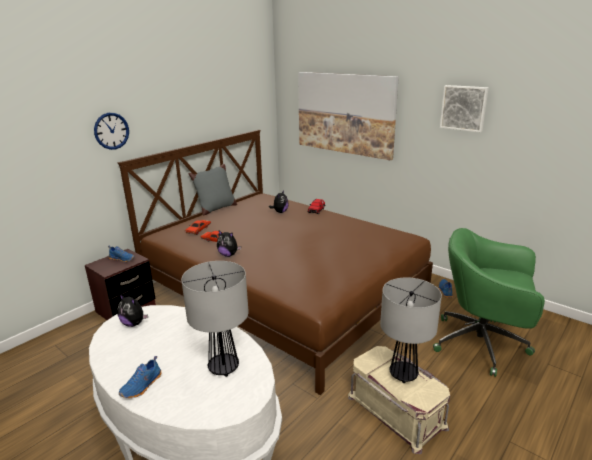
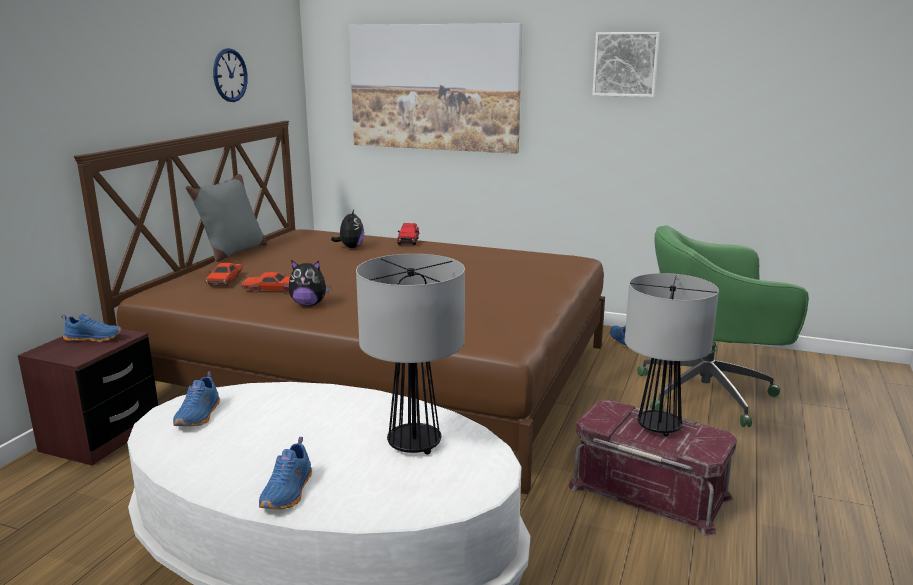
camera: 20 degrees left, 5 degrees down
(111, 131) = (61, 96): wall clock -> wall clock (230, 75)
(134, 323) = (199, 416): plush toy -> blue shoe
(397, 410) = (650, 490): beige storage box -> red storage box

